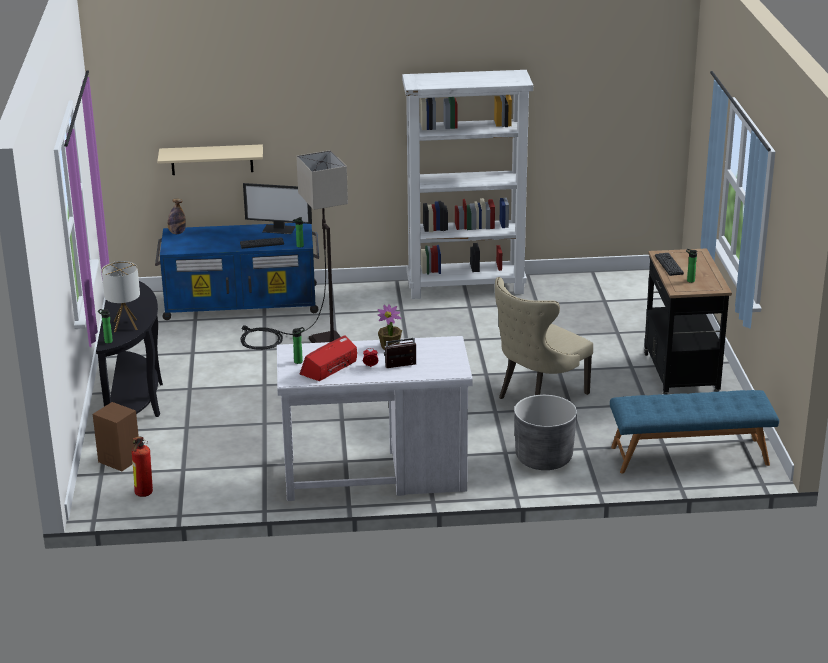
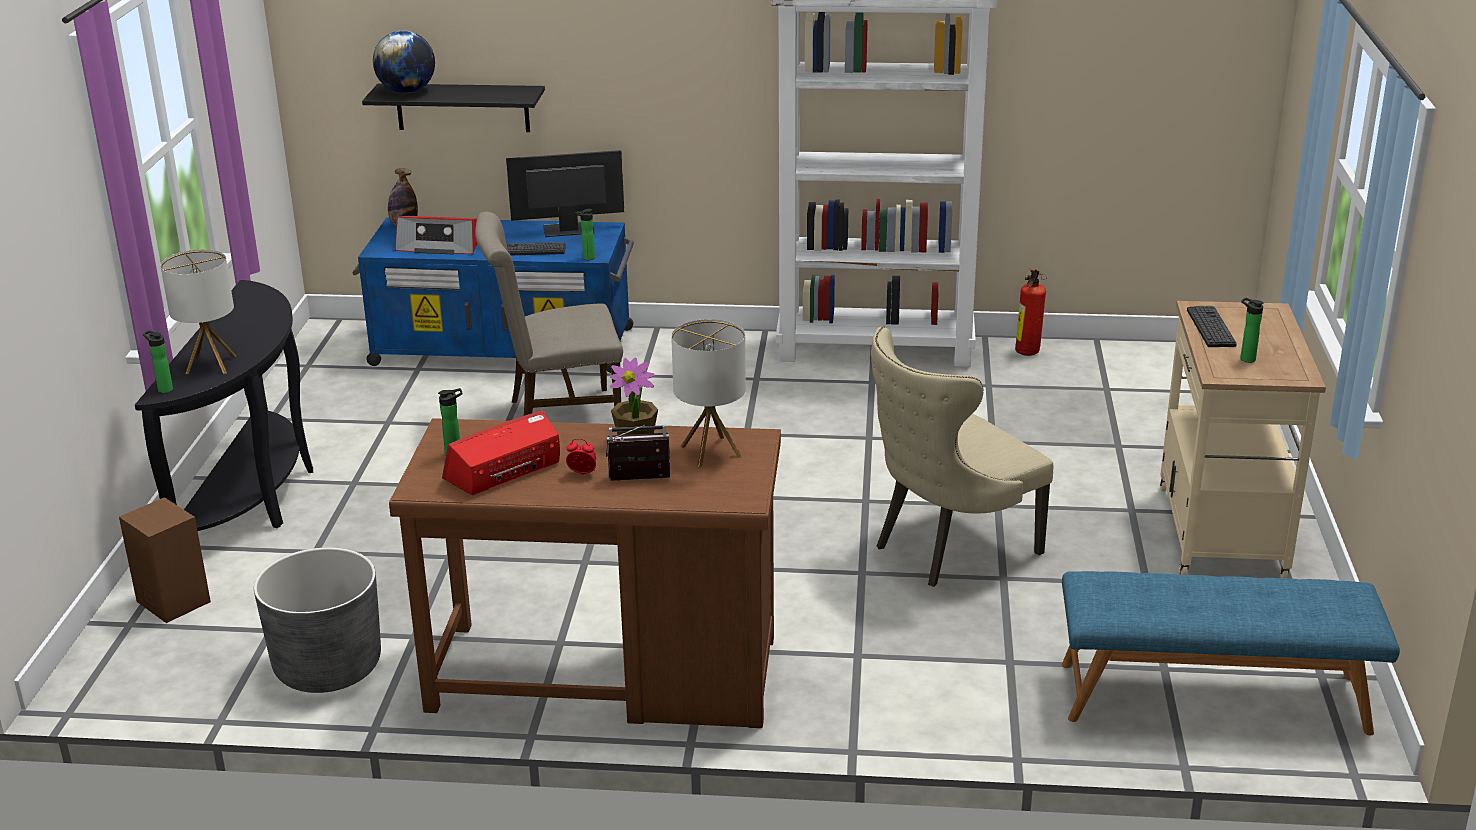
camera: 10 degrees right, 0 degrees up
(142, 494) = (178, 672): fire extinguisher -> fire extinguisher (1026, 353)
(181, 153) = (407, 91): none -> globe
(206, 244) = (439, 246): none -> radio
(212, 159) = (462, 107): beige shelf -> black shelf
(279, 229) = (568, 230): monitor -> monitor turned 150 degrees clockwise
(292, 342) = (556, 417): floor lamp -> beige chair
(374, 474) = (602, 675): white desk -> brown desk
(431, 350) = (710, 451): none -> table lamp
(544, 458) = (927, 674): grey planter -> grey planter (328, 667)
(679, 373) = (1219, 529): black cart -> beige cart

